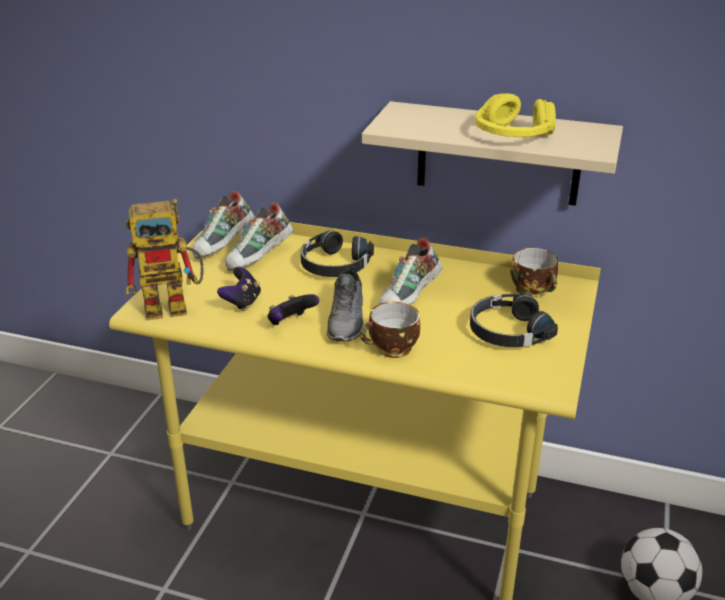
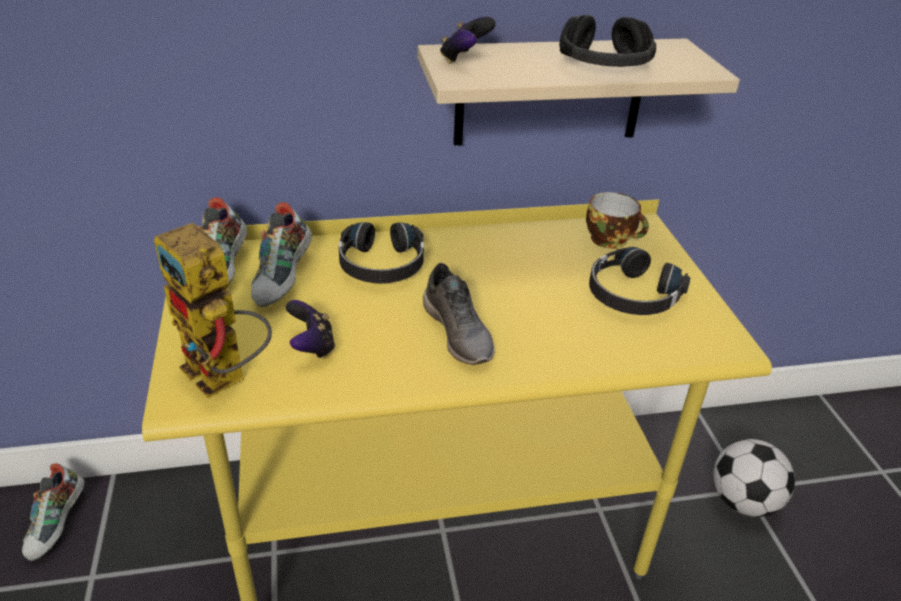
camera: 30 degrees left, 5 degrees up
(175, 306) = (225, 378): toy robot -> toy robot turned 90 degrees clockwise
(291, 323) = (397, 356): game controller -> game controller (464, 59)
(391, 349) = (539, 354): cup -> none
(410, 299) = (502, 284): shoe -> shoe (58, 525)
(512, 135) = (604, 65): yellow headphones -> black headphones

